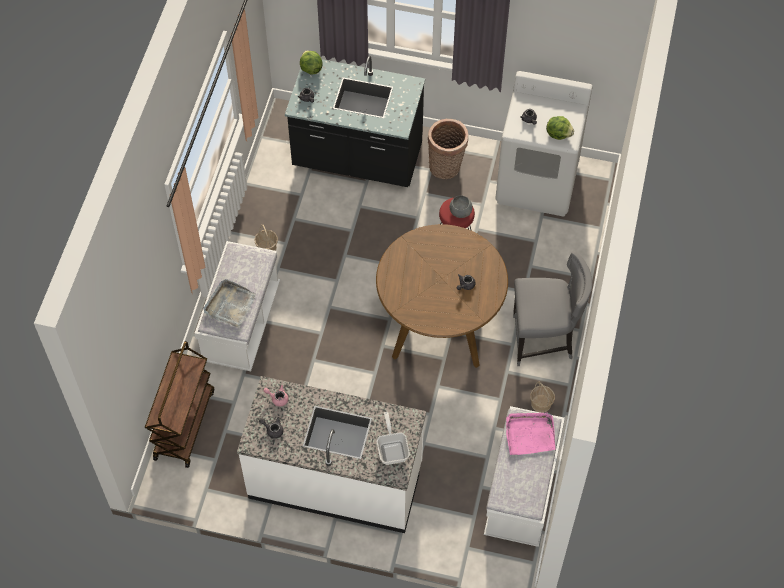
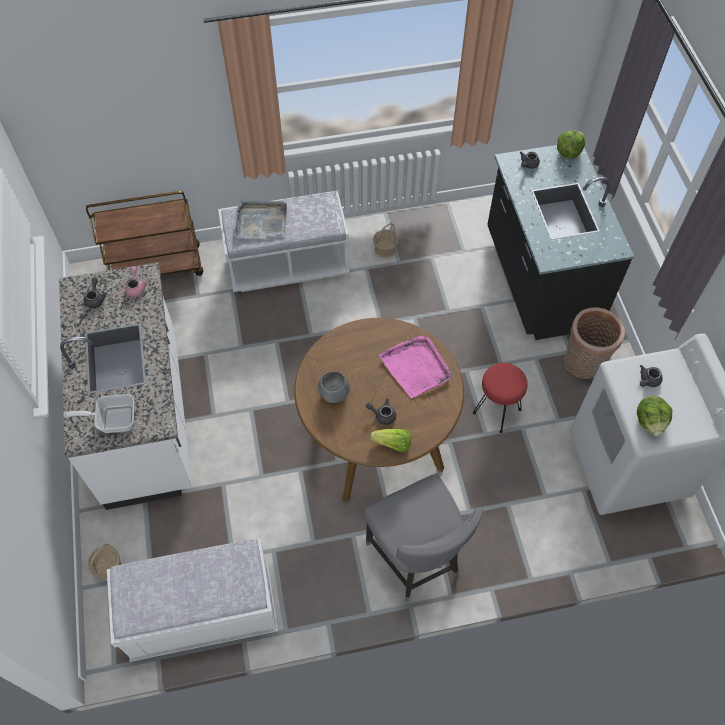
camera: 65 degrees right, 0 degrees up
(392, 448) = (112, 419): frying pan -> frying pan turned 150 degrees counterclockwise
(460, 212) = (505, 384): grey bowl -> grey bowl (334, 393)
(491, 288) = (393, 444): none -> lettuce
(529, 434) = (226, 576): pink tray -> pink tray (416, 367)
(541, 403) = (328, 590): basket -> basket (108, 567)

